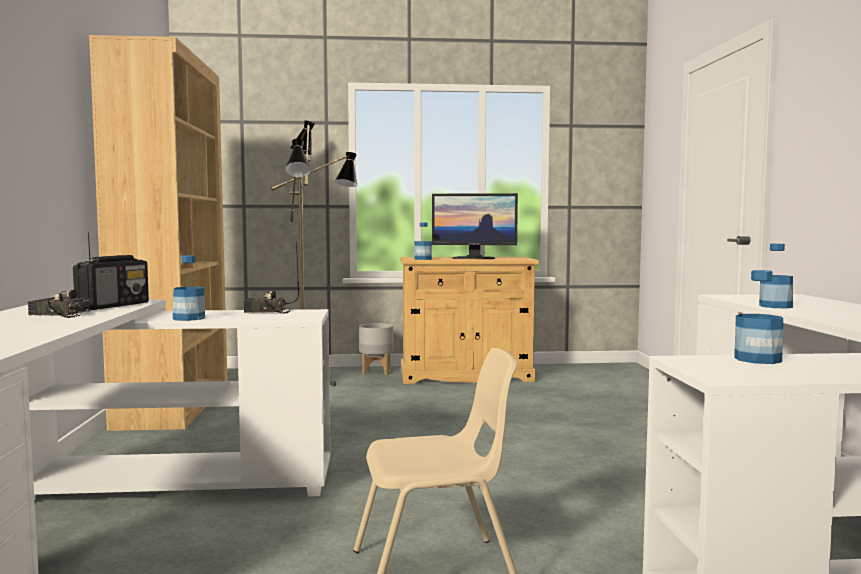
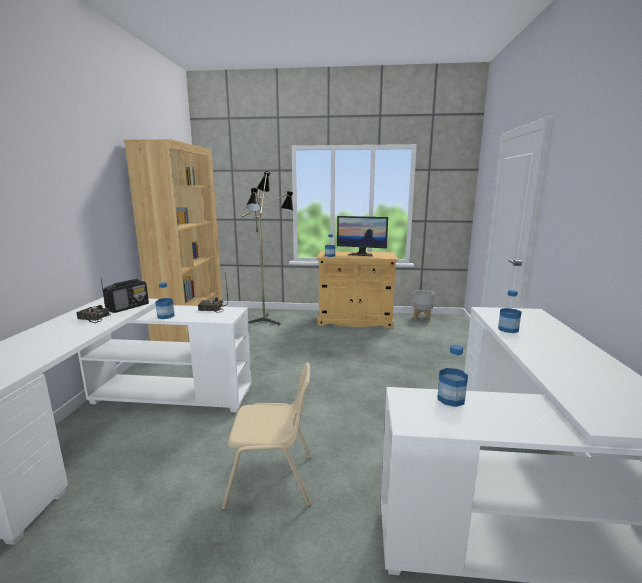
camera: 10 degrees right, 10 degrees up
(377, 372) = (307, 314): grey planter -> grey planter (422, 318)

